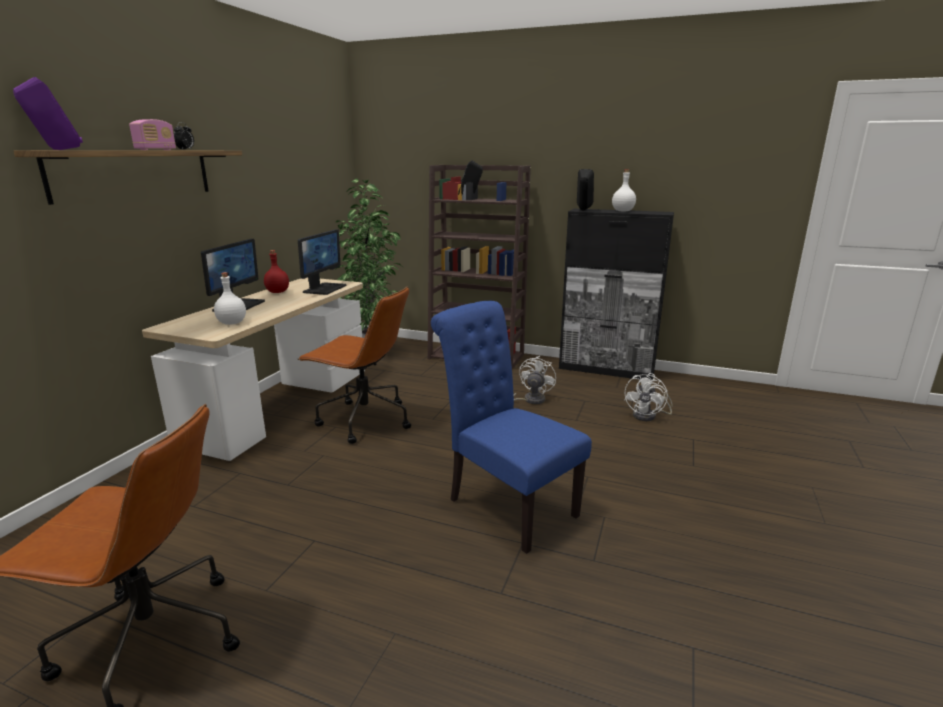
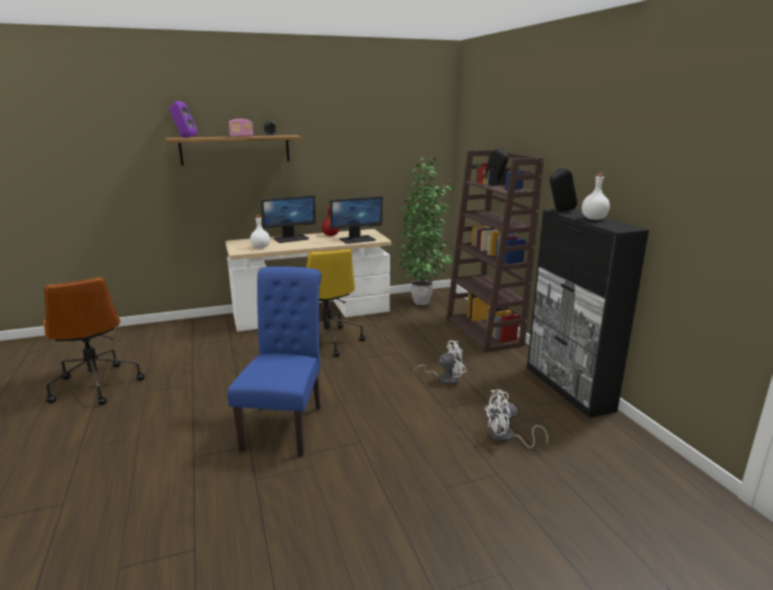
camera: 50 degrees right, 0 degrees up
(364, 420) = (327, 341): brown office chair -> yellow office chair

